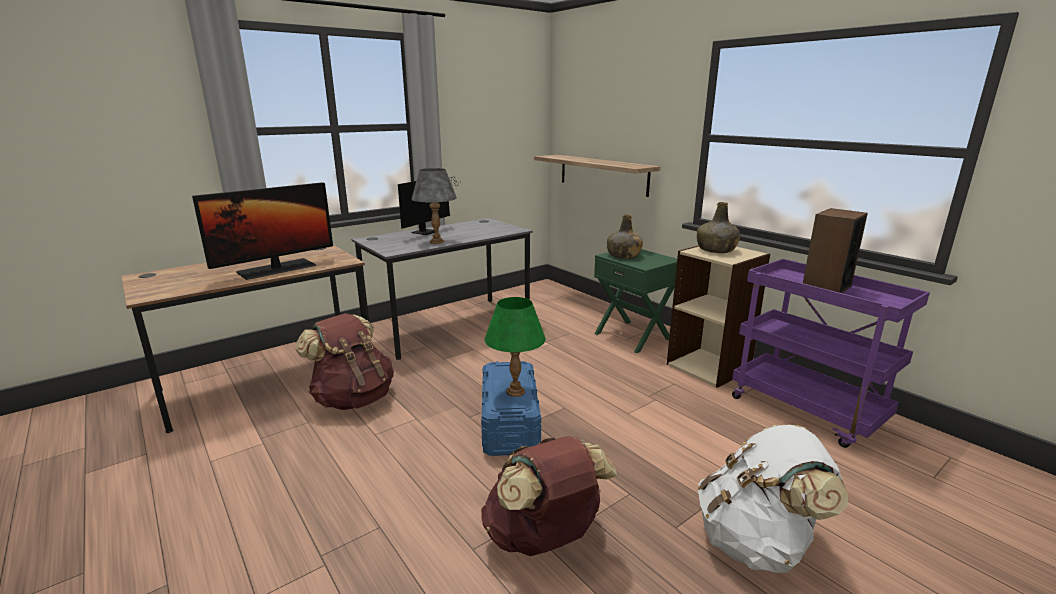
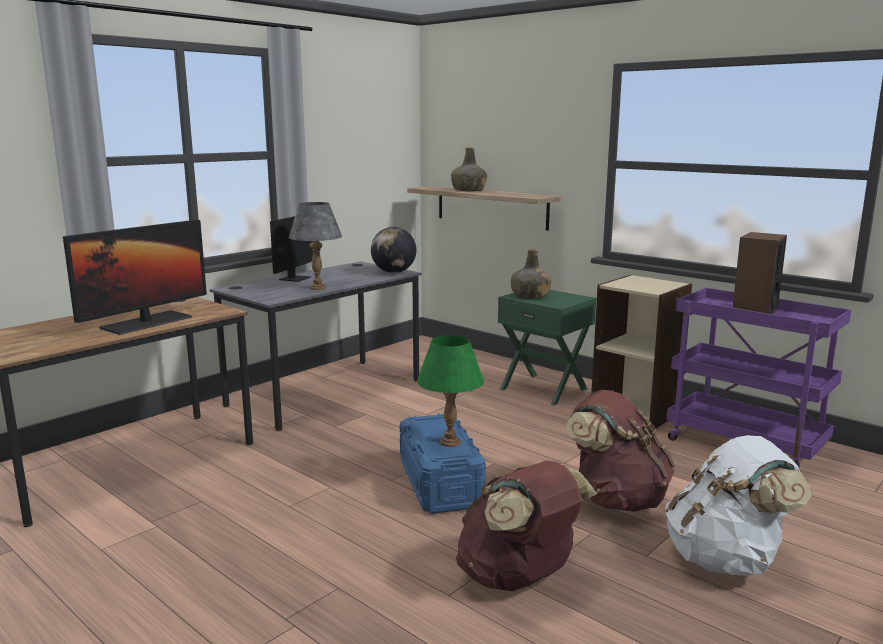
camera: 10 degrees left, 5 degrees down
(353, 399) = (244, 474): brown backpack -> brown backpack (616, 499)
(509, 229) = (394, 272): none -> globe
(716, 250) = (636, 282): green bottle -> green bottle (468, 190)

